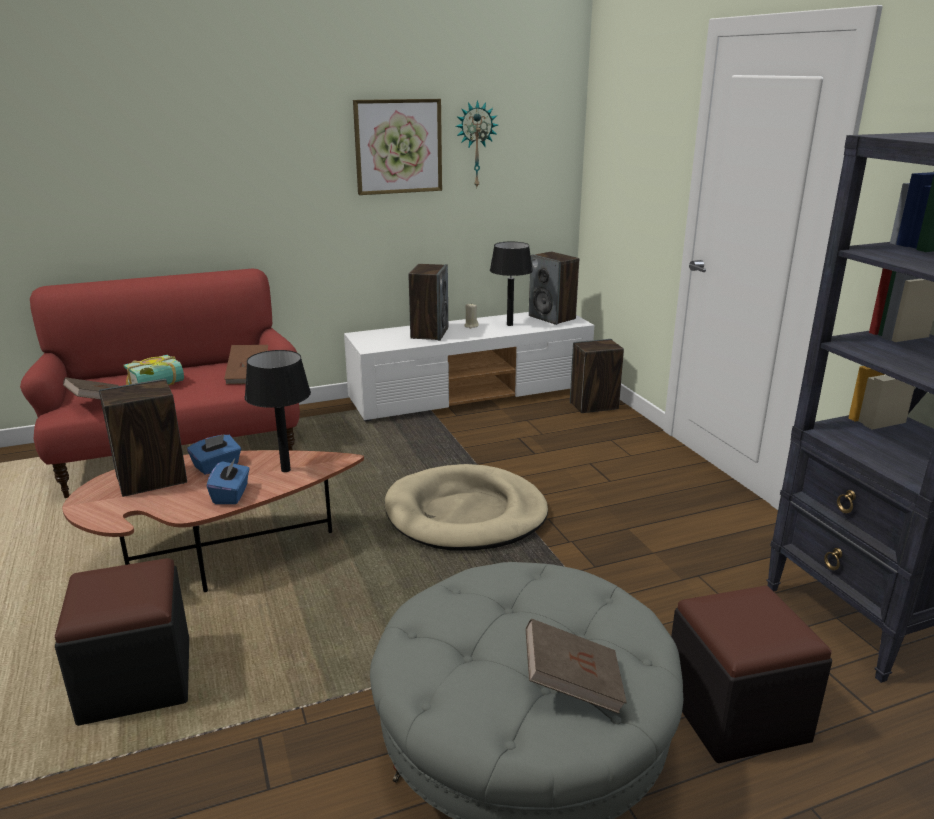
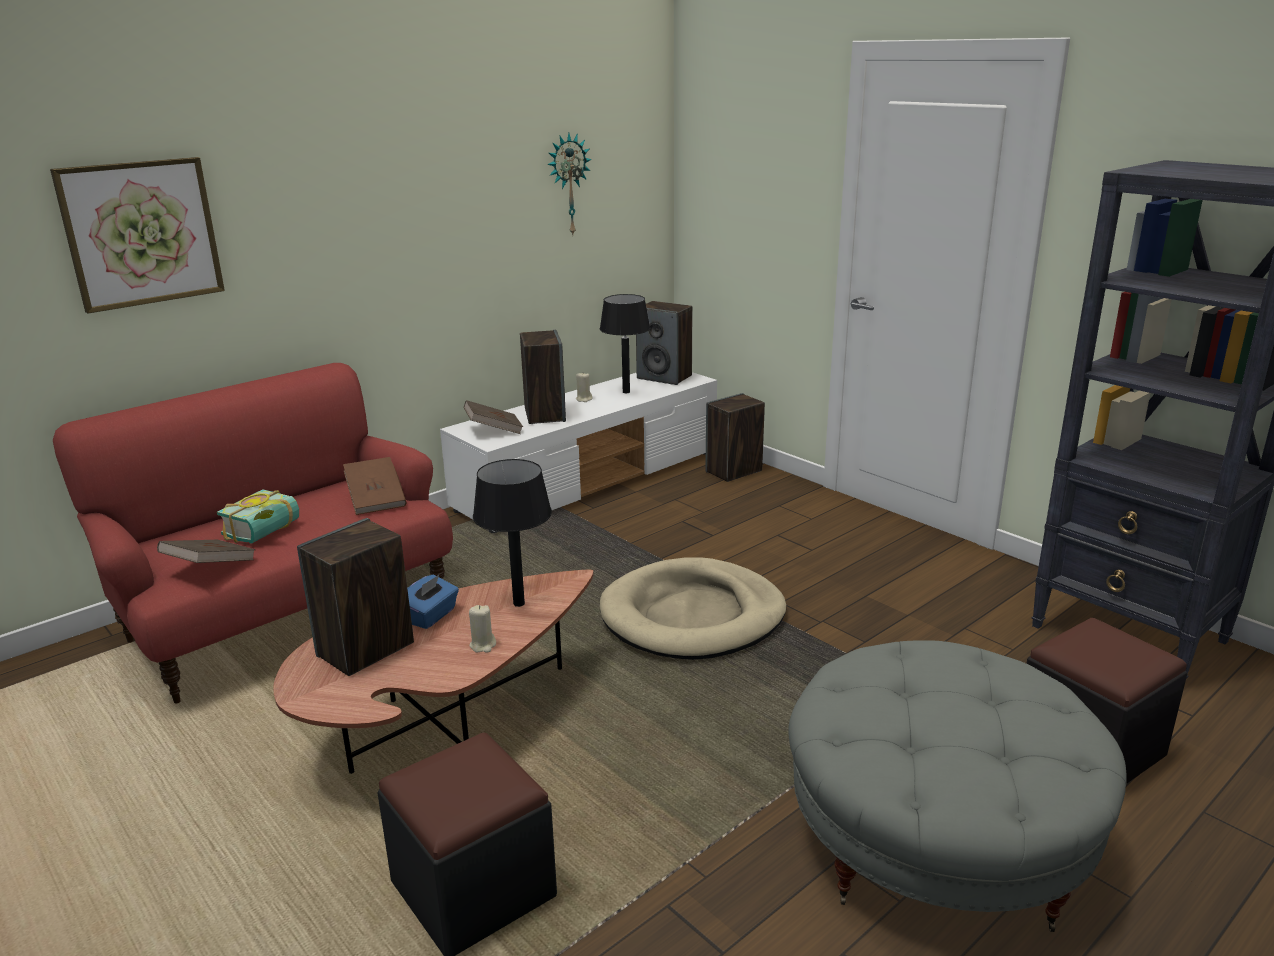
camera: 20 degrees left, 0 degrees up
(231, 495) = (483, 645): blue tissue box -> beige candle
(398, 146) = (487, 193): picture -> picture (141, 233)
(572, 684) = (1031, 746): brown book -> brown book (494, 430)

